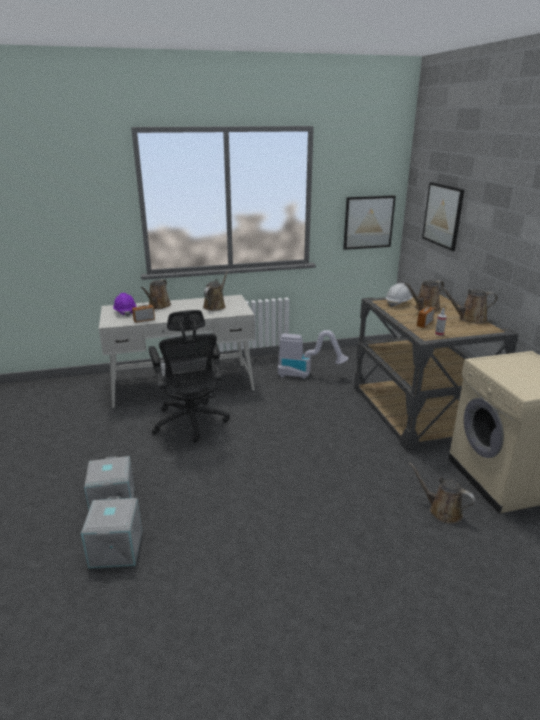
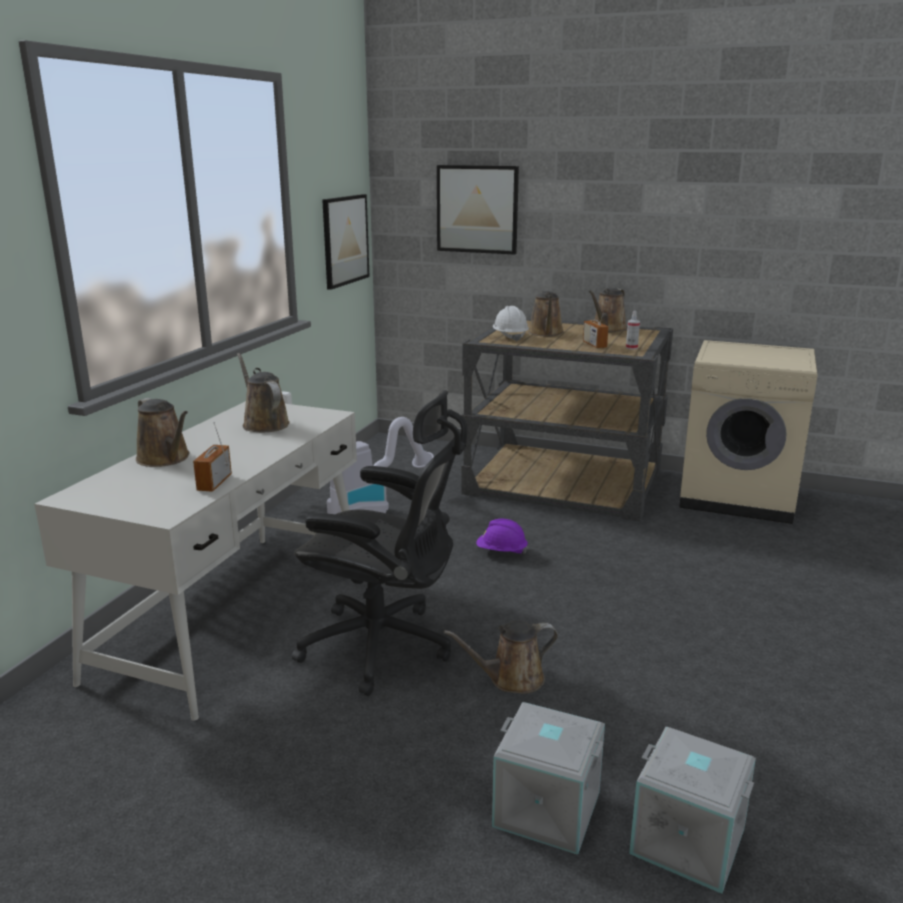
camera: 55 degrees left, 5 degrees down
(125, 312) = (132, 490): purple hard hat -> purple hard hat (501, 552)
(442, 510) = (768, 548): brown watering can -> brown watering can (511, 679)

